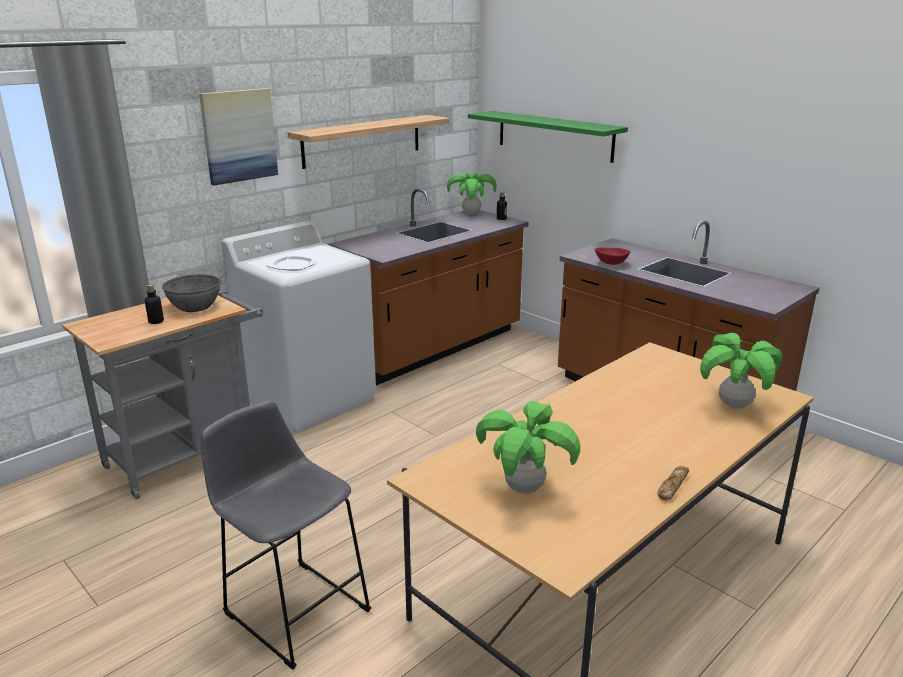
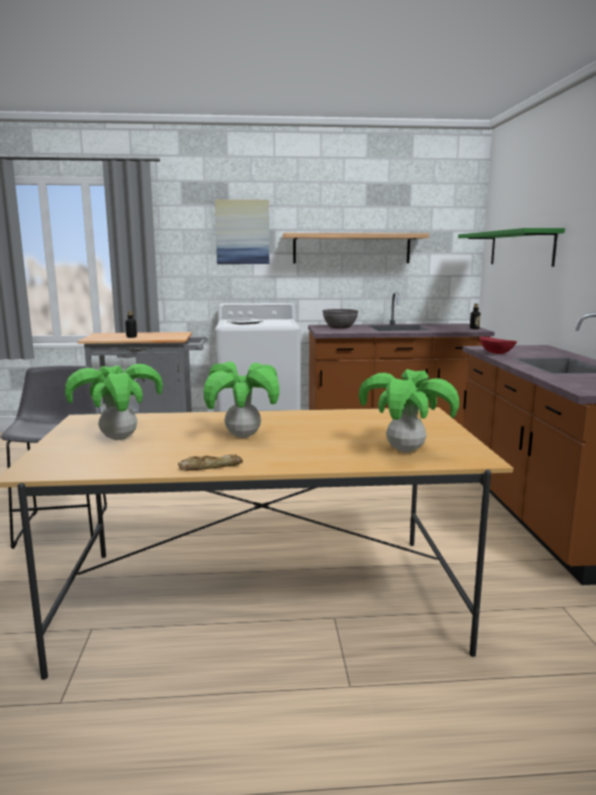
camera: 40 degrees right, 10 degrees down
(194, 307) = (164, 336): grey bowl -> grey bowl (340, 327)
(471, 213) = (457, 324): potted plant -> potted plant (243, 436)

